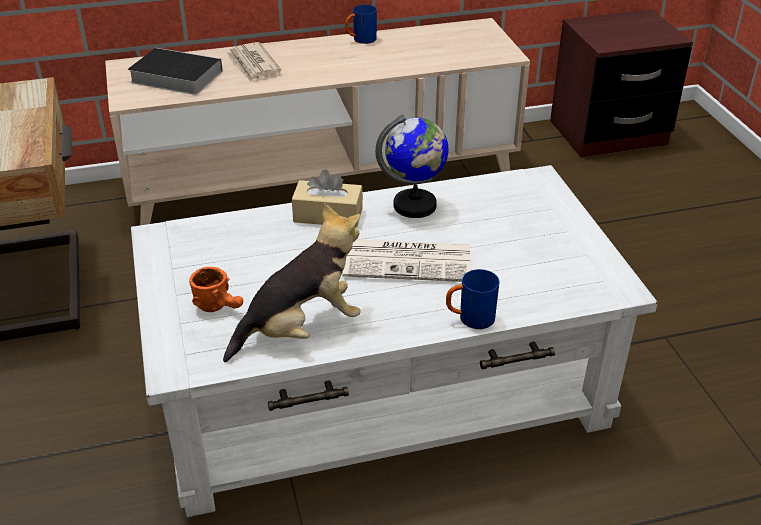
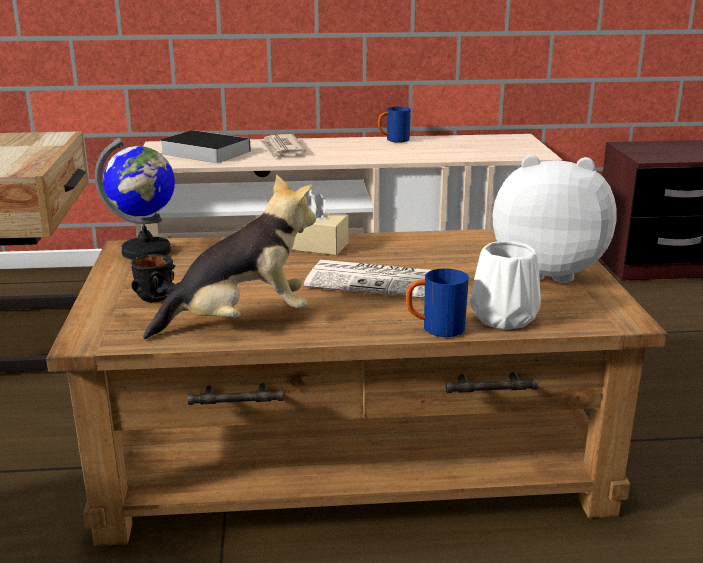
camera: 10 degrees right, 15 degrees down
(221, 306) = (164, 299): orange mug -> black mug
(379, 393) = (349, 455): white coffee table -> brown coffee table
(415, 206) = (406, 245): globe -> globe (146, 252)
(522, 298) = (503, 317): none -> white vase
(547, 232) = (547, 272): none -> plush toy

